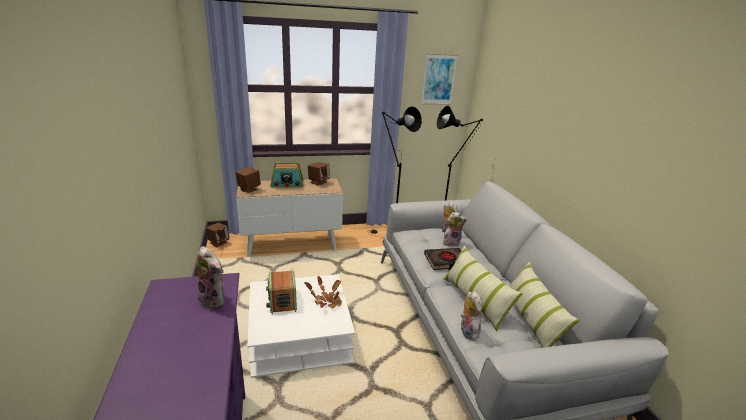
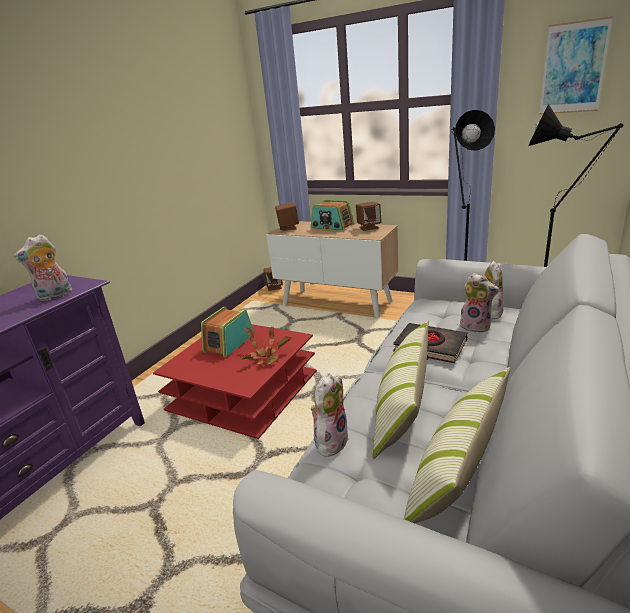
camera: 45 degrees right, 0 degrees up
(214, 300) = (55, 296): plush toy -> plush toy turned 60 degrees clockwise
(299, 335) = (243, 391): white coffee table -> red coffee table

